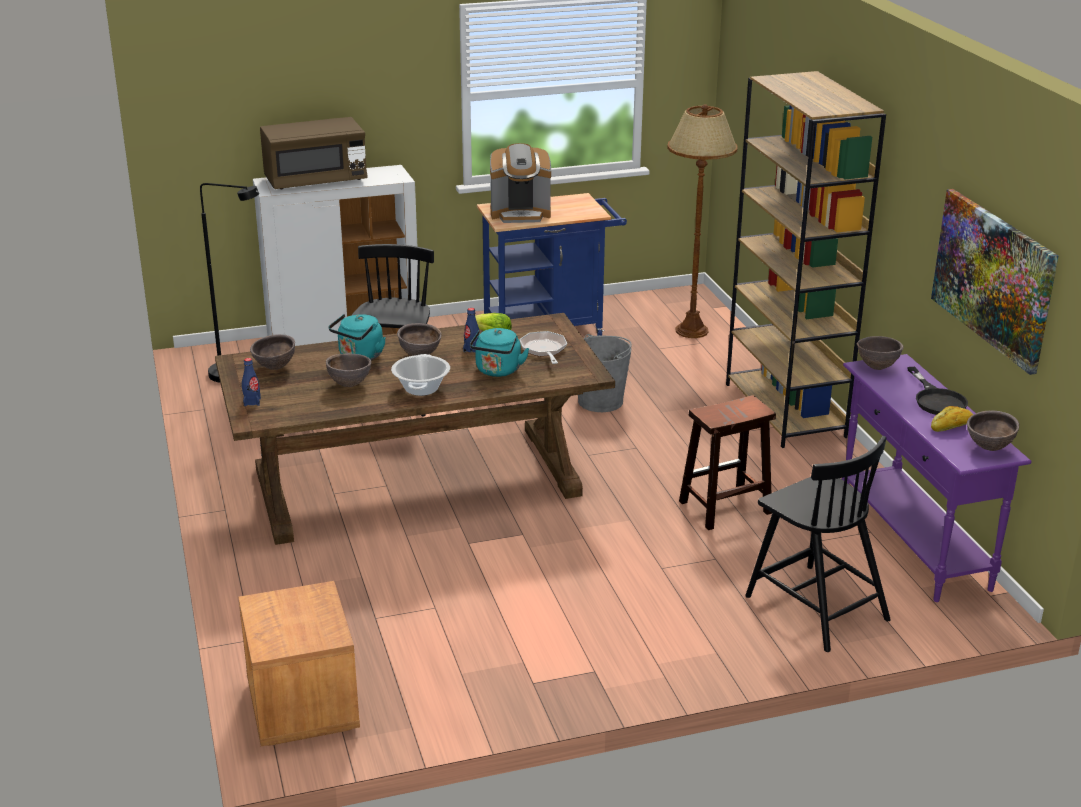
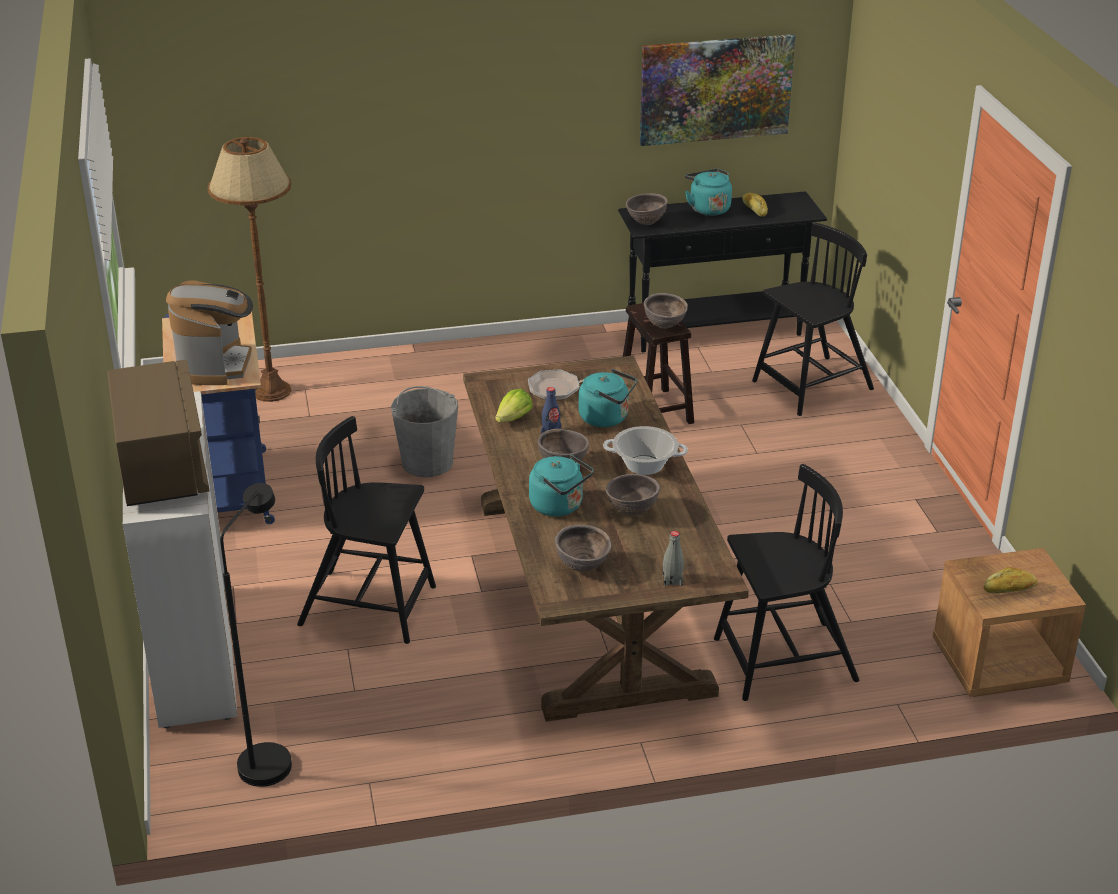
camera: 85 degrees left, 5 degrees up
(252, 402) = (672, 580): blue bottle -> grey bottle
(282, 615) = (1009, 589): none -> bread
(319, 577) = (782, 661): none -> black chair
(785, 410) = (474, 358): brown bookcase -> none
(913, 543) = (715, 331): purple console table -> black console table
(936, 400) = (708, 208): black frying pan -> turquoise kettle
(989, 448) = (789, 202): brown bowl -> brown bowl (664, 326)

